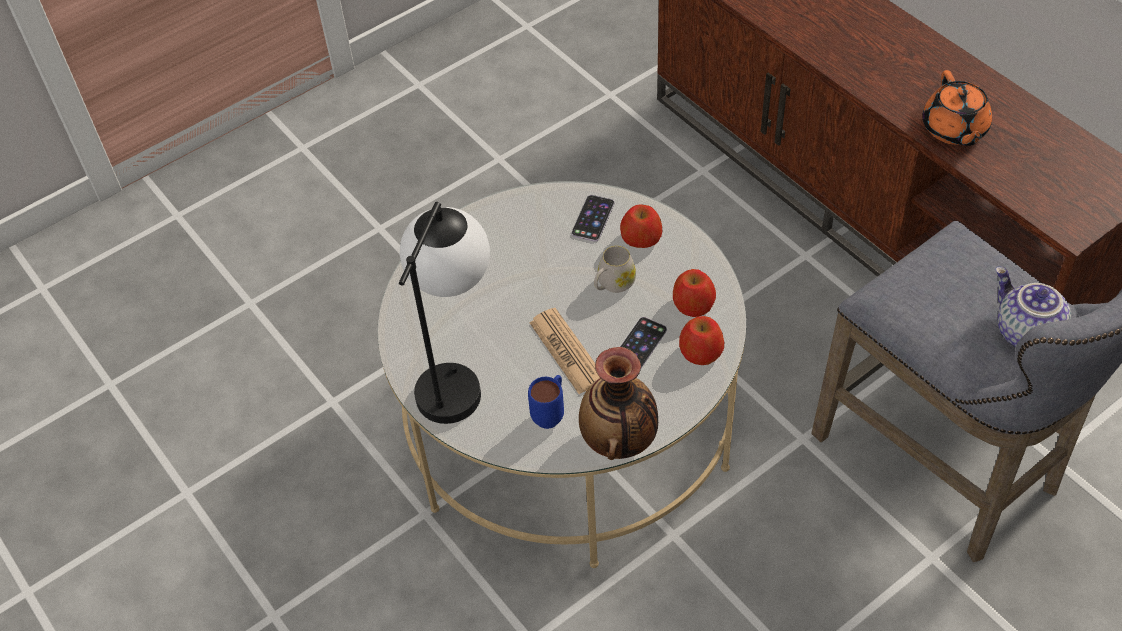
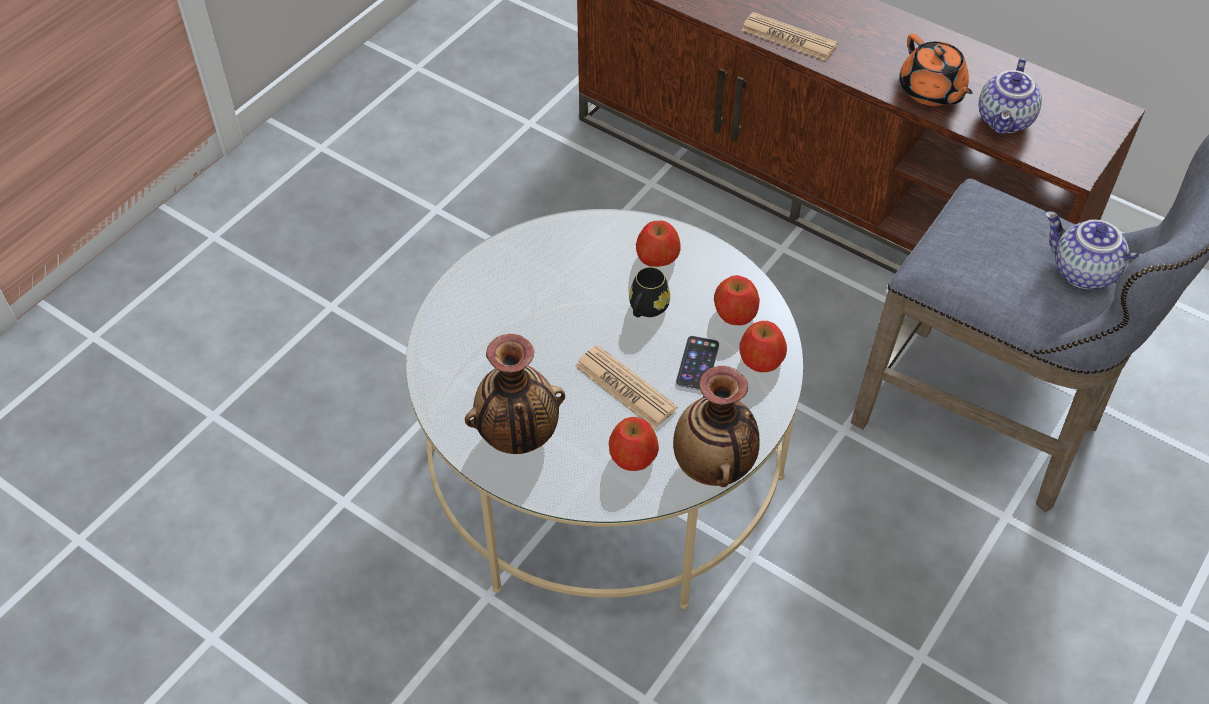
camera: 20 degrees left, 0 degrees up
(456, 374) = (518, 436): table lamp -> vase
(551, 413) = (633, 455): blue mug -> apple
(593, 218) = (600, 246): phone -> none
(613, 284) = (646, 309): white mug -> black mug
(833, 54) = (788, 38): none -> newspaper
(1018, 171) = (1006, 120): none -> teapot

